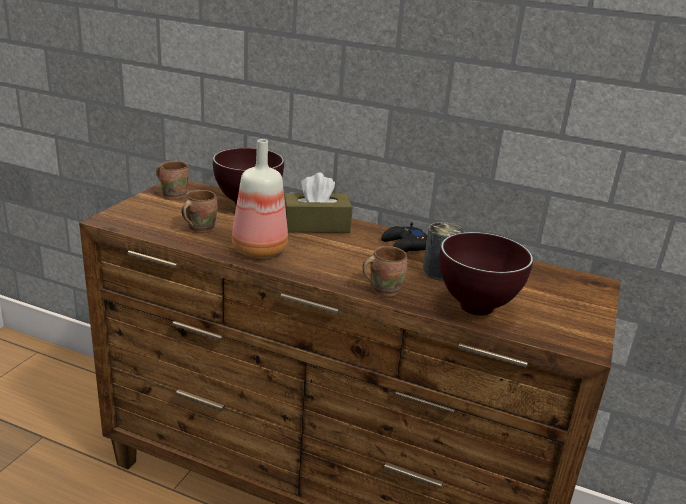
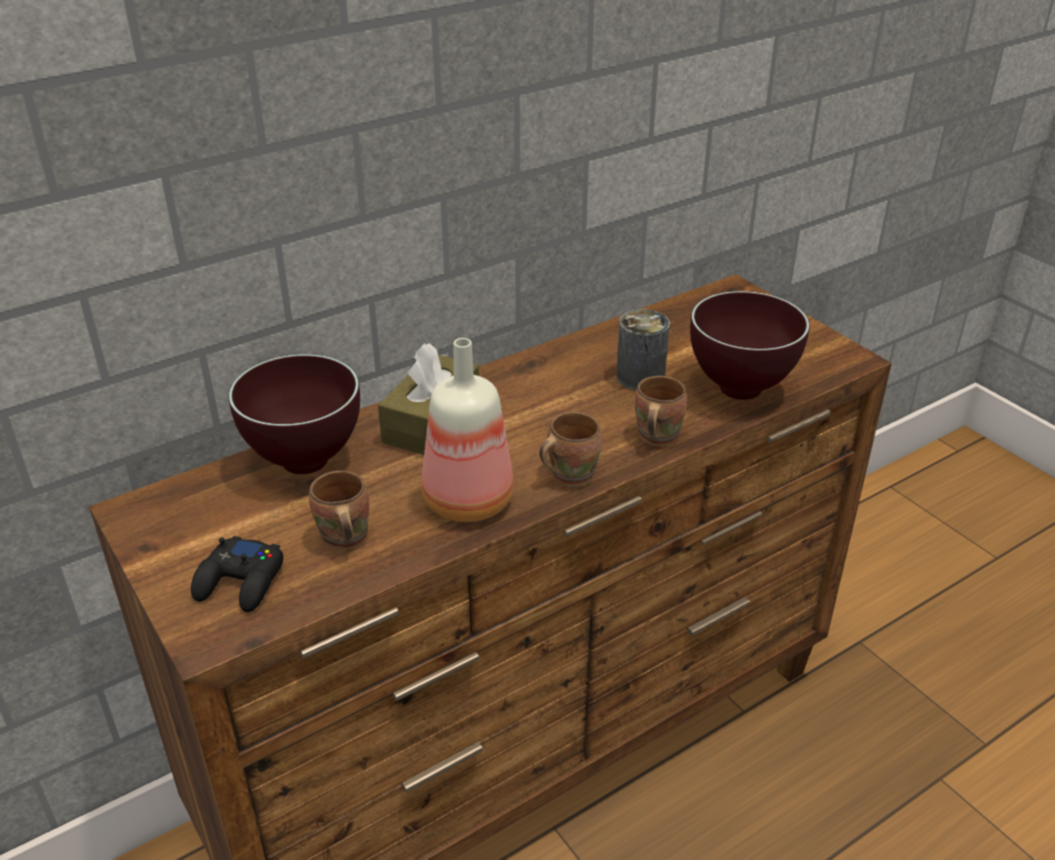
camera: 55 degrees left, 10 degrees up
(174, 195) = (179, 528): brown mug -> brown mug (569, 474)
(405, 246) = (554, 374): black game controller -> black game controller (241, 582)

